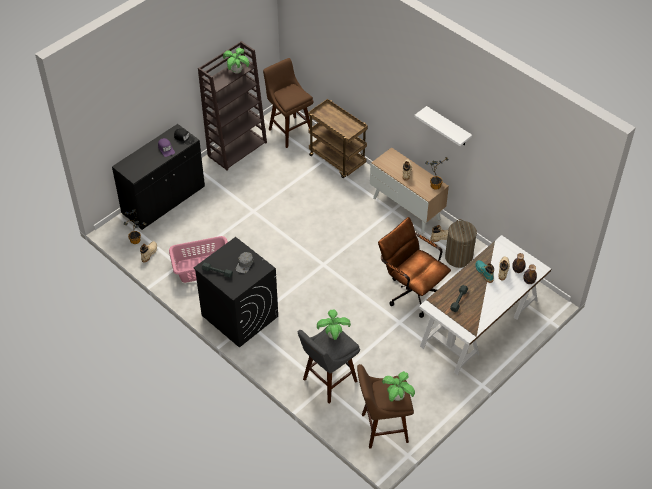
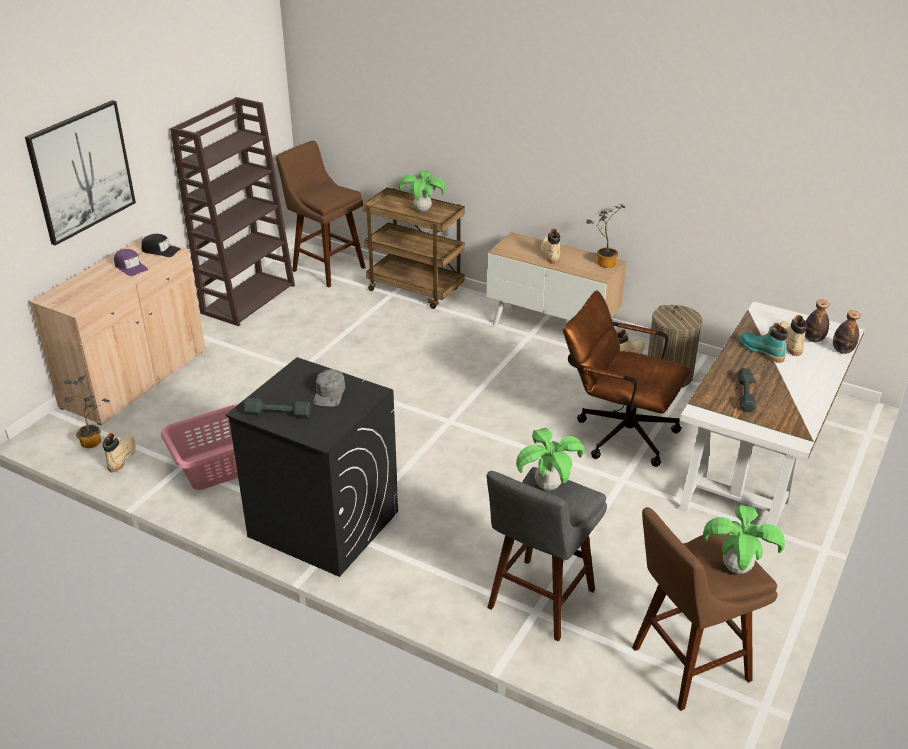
camera: 15 degrees left, 15 degrees down
(145, 100) = (82, 171): none -> picture
(163, 200) = (135, 379): black cabinet -> beige cabinet
(237, 71) = (236, 143): potted plant -> potted plant (422, 210)
(448, 127) = (622, 143): white shelf -> none

